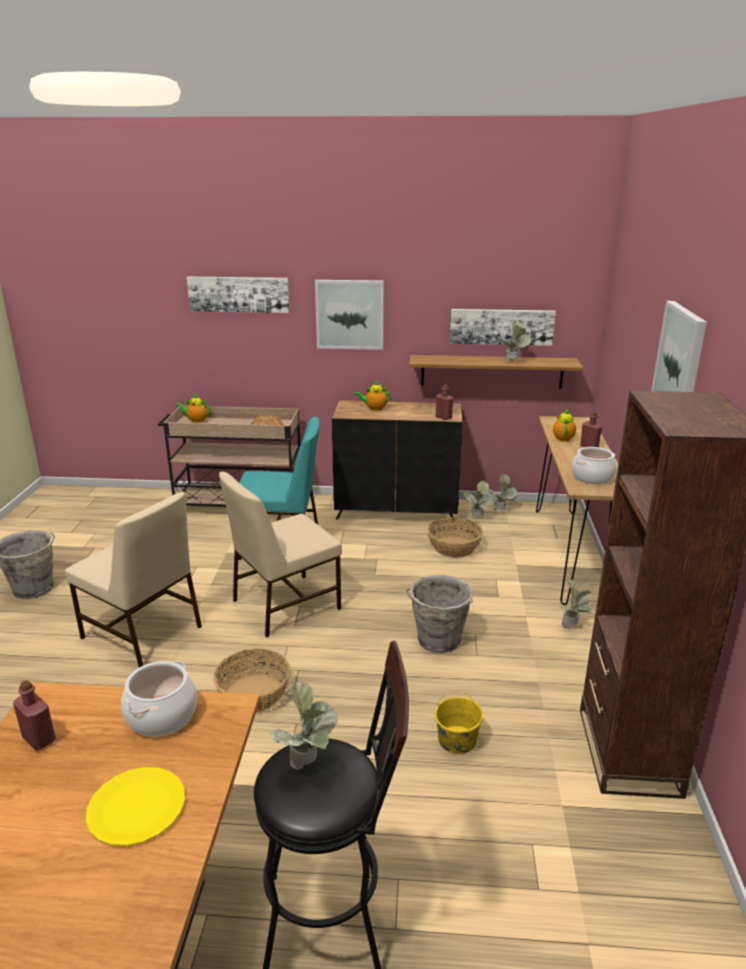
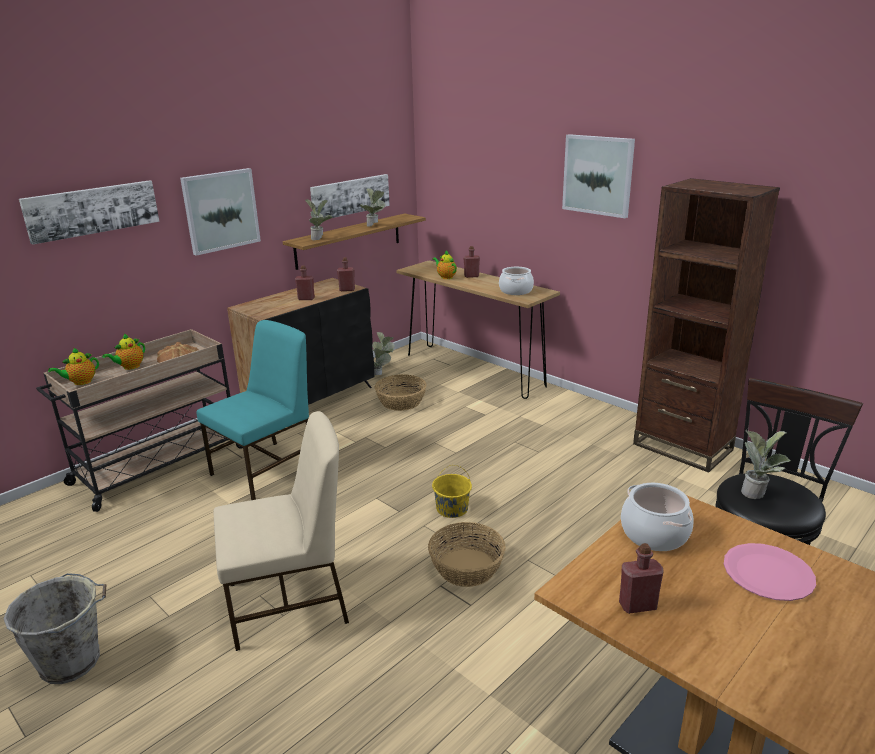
camera: 50 degrees left, 0 degrees up
(136, 807) = (768, 574): yellow plate -> pink plate
(284, 605) = (363, 505): beige chair -> none
(374, 409) = (277, 302): teapot -> teapot (130, 367)
(398, 413) = (306, 299): none -> red bottle
(438, 641) = (505, 458): grey bucket -> none
(456, 740) = (617, 498): yellow bucket -> yellow bucket (451, 509)
(573, 626) = (551, 406): potted plant -> potted plant (320, 238)

